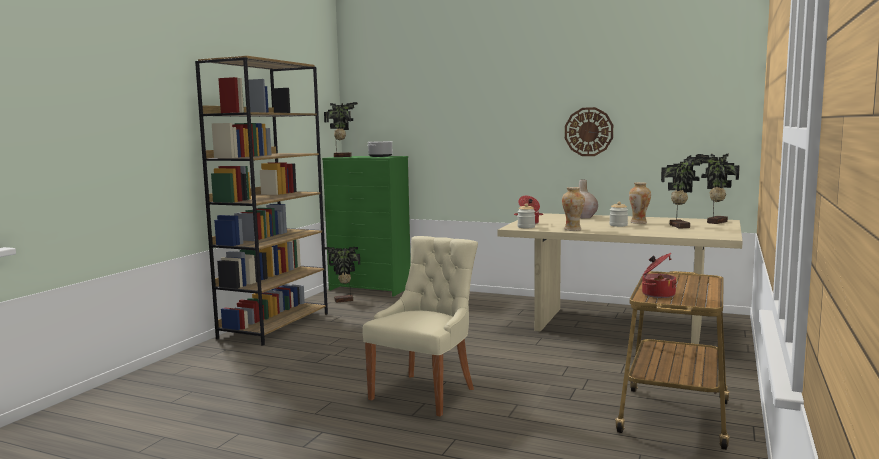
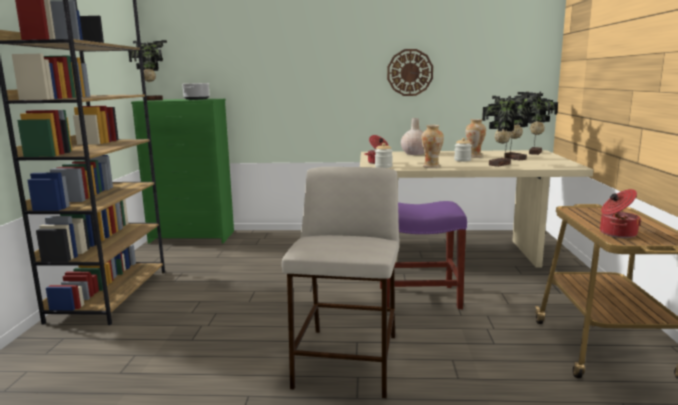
camera: 20 degrees left, 5 degrees up
(344, 301) = (173, 254): potted plant -> potted plant (501, 165)
(425, 392) = (347, 361): beige chair -> beige stool
(534, 357) = (417, 297): none -> purple stool

